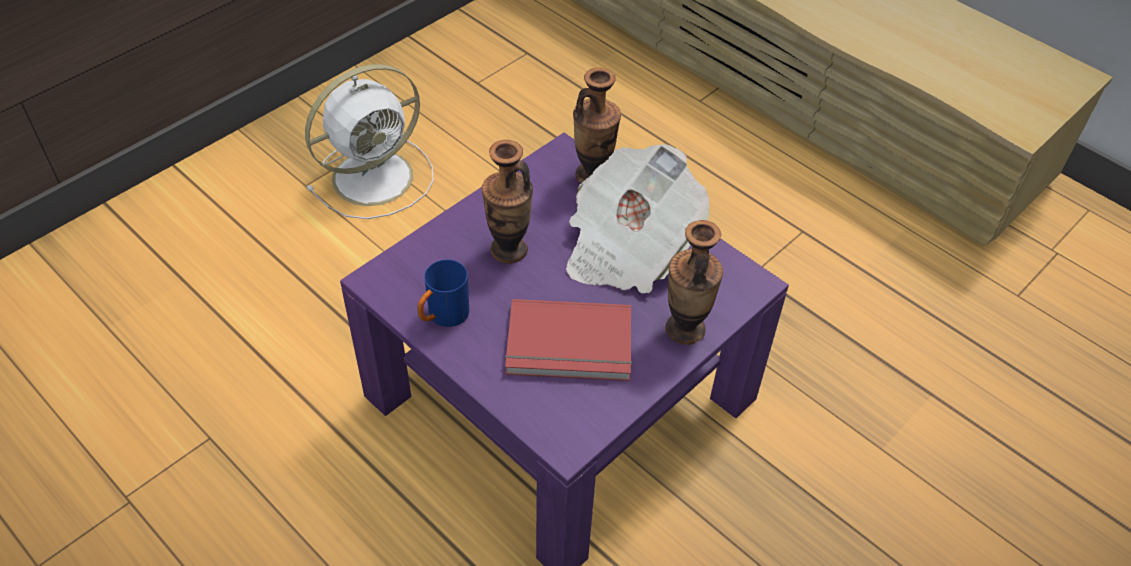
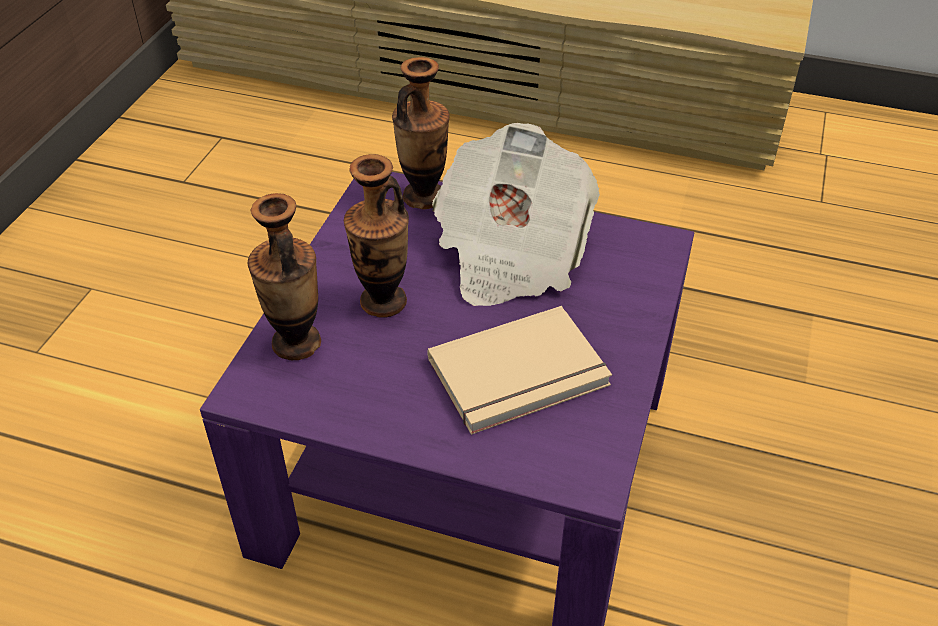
camera: 25 degrees left, 5 degrees down
(376, 176) = (119, 312): white fan -> none
(443, 317) = (355, 401): blue mug -> none
(569, 346) = (521, 375): red book -> beige book
(685, 329) = (628, 311): vase -> vase (296, 343)

